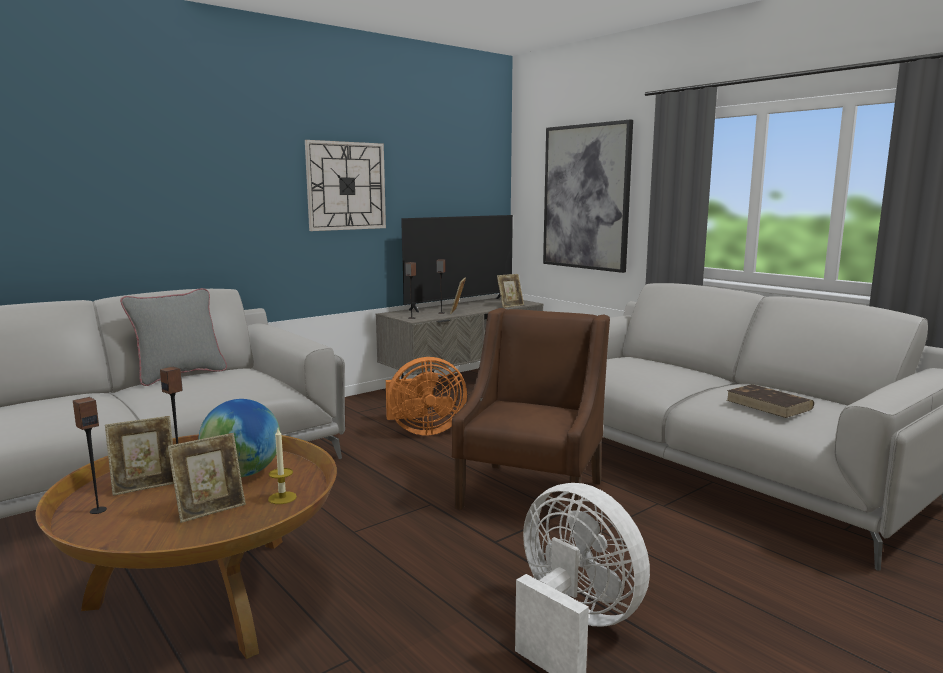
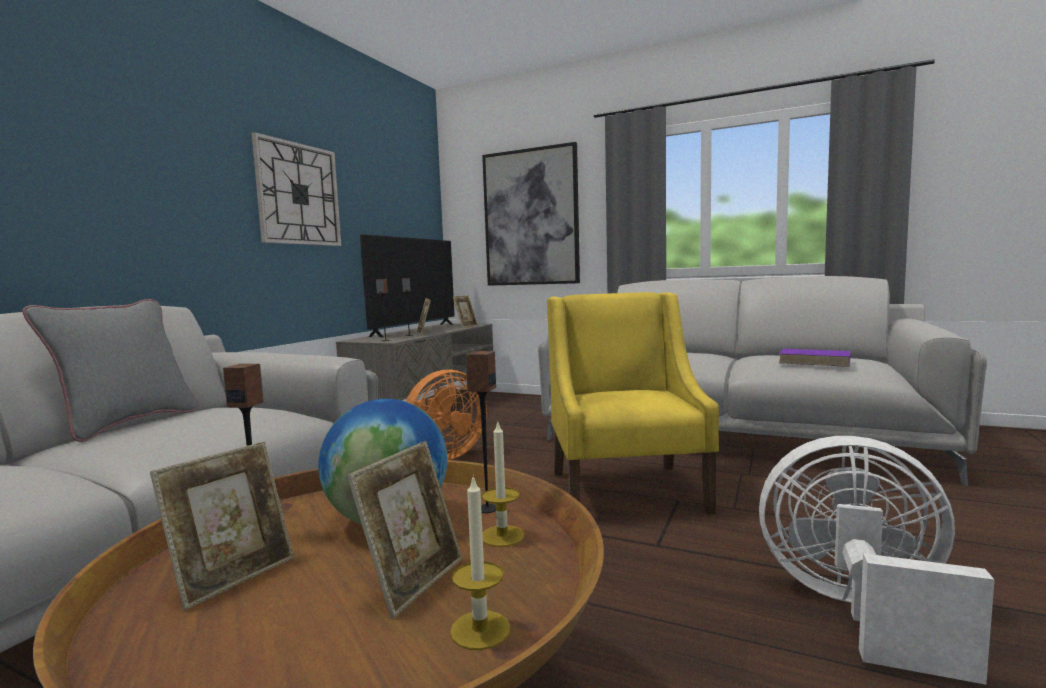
camera: 25 degrees left, 5 degrees down
(98, 510) = (181, 646): speaker -> speaker (487, 508)
(206, 538) = (480, 630): none -> candle
(532, 494) = (626, 490): brown armchair -> yellow armchair
(769, 405) = (815, 361): brown book -> purple book

